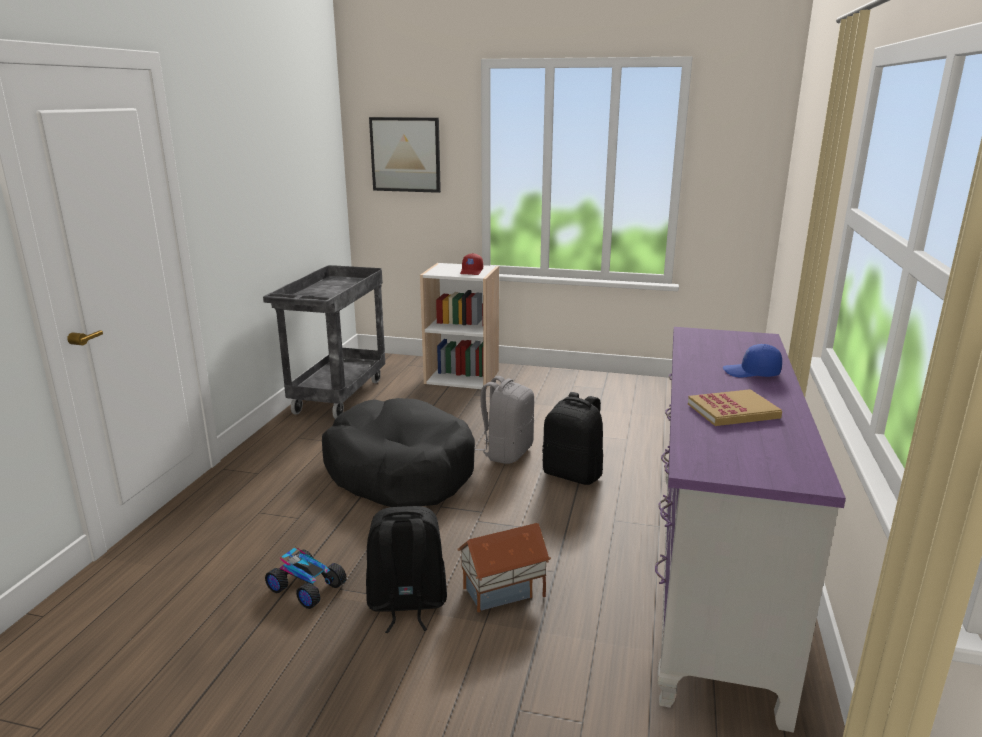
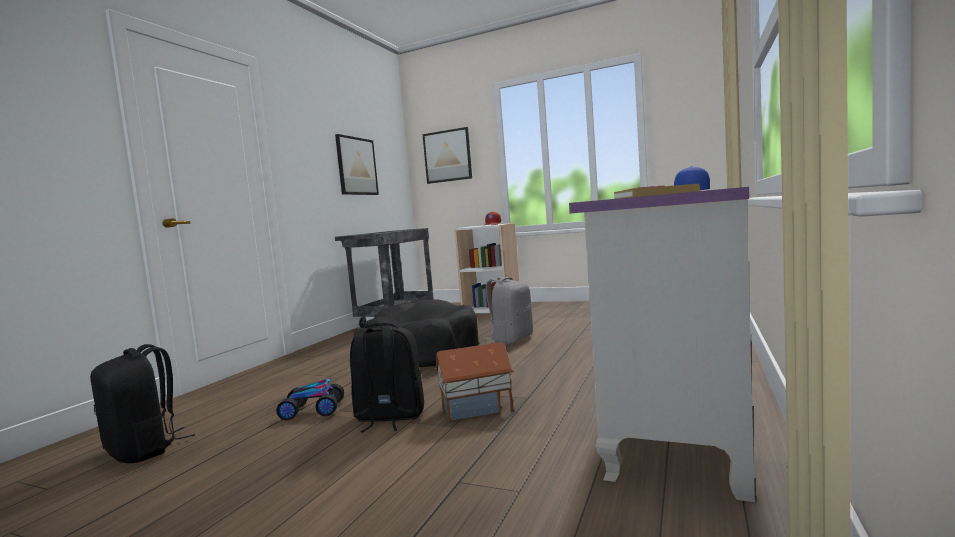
camera: 10 degrees right, 15 degrees down
(284, 181) = (356, 166): none -> picture
(306, 588) = (313, 410): toy car -> toy car turned 135 degrees clockwise
(573, 474) = (562, 347): black backpack -> black backpack (144, 450)

